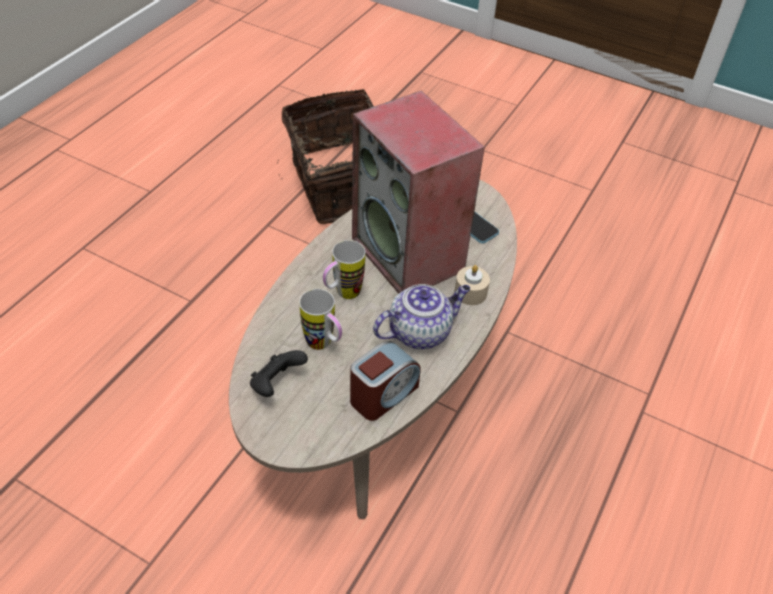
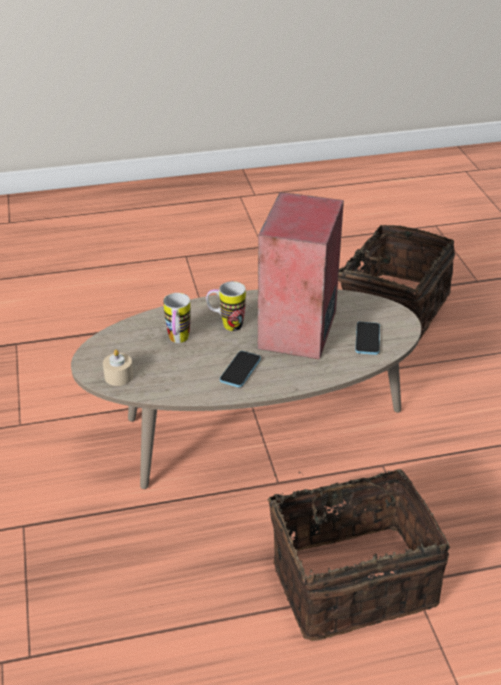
camera: 50 degrees right, 10 degrees down
(277, 384) = (127, 342): black game controller -> none
(383, 394) = (171, 383): alarm clock -> none
(420, 332) = (240, 370): teapot -> phone
(470, 293) = (304, 372): beige candle -> beige candle (118, 376)
(606, 446) = (351, 578): none -> basket

